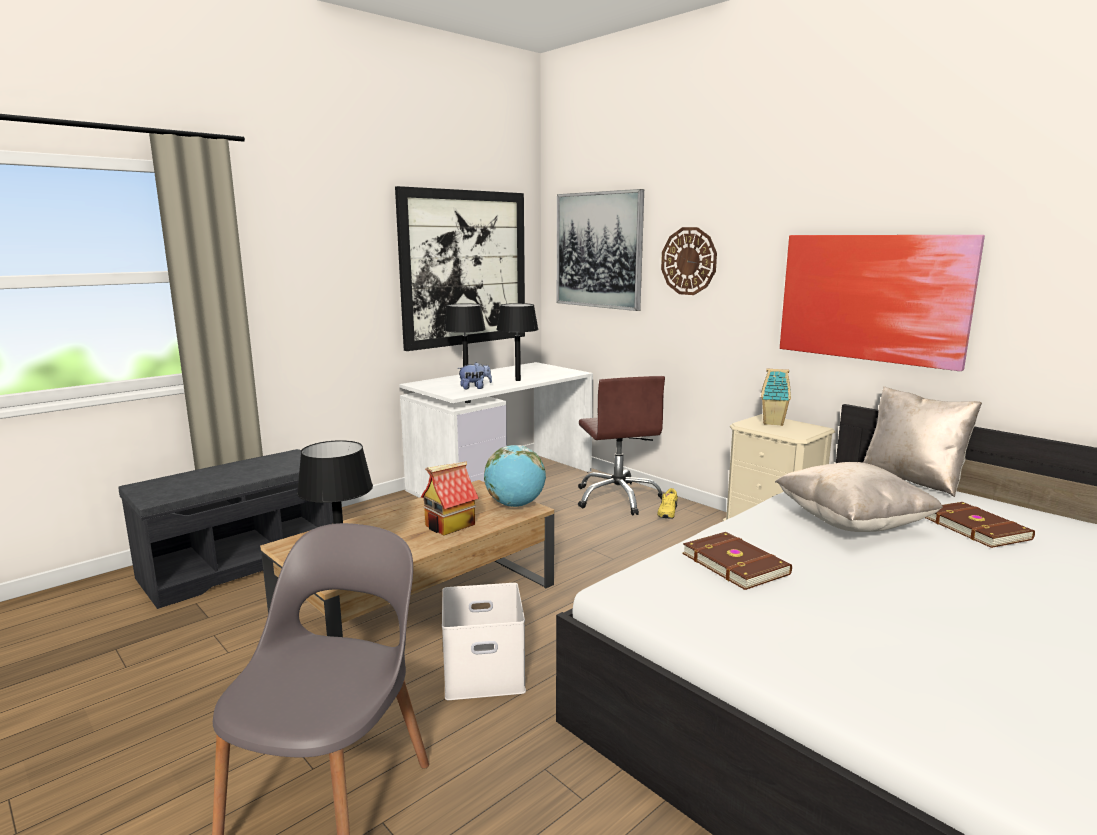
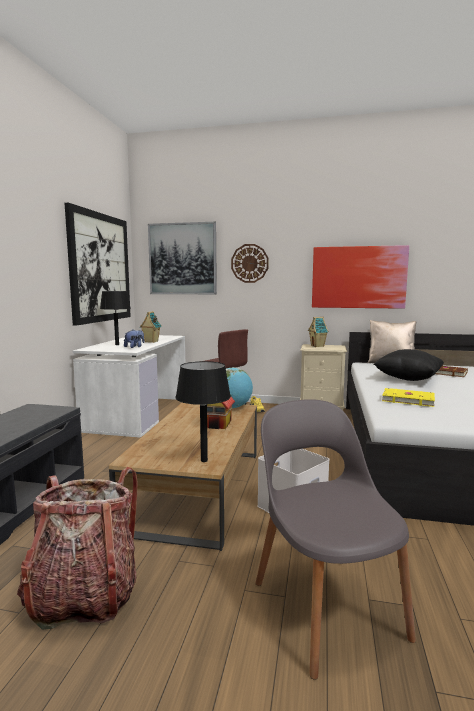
camera: 35 degrees left, 5 degrees down
(178, 675) = (84, 595): none -> backpack
(517, 380) = (151, 342): black table lamp -> toy house
(735, 563) = (407, 399): brown book -> yellow book
(852, 523) = (408, 379): beige pillow -> black pillow

